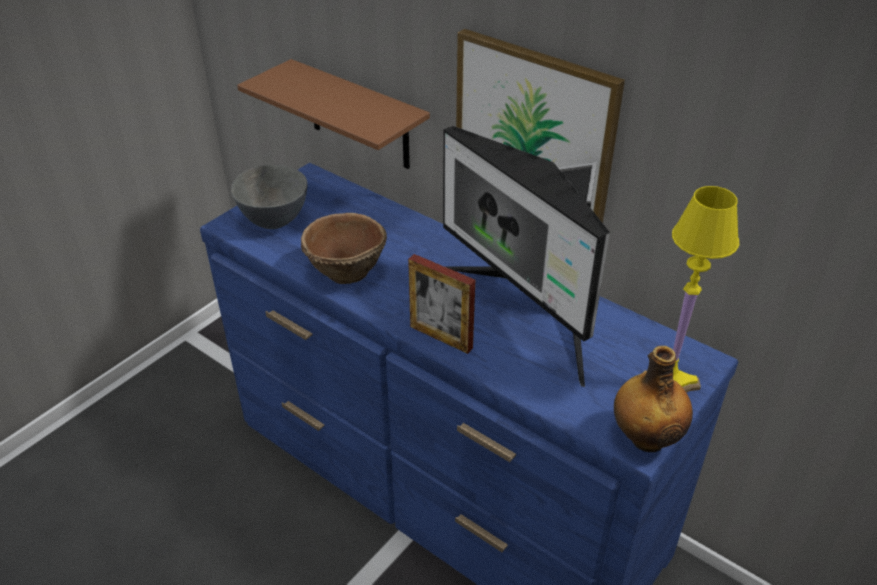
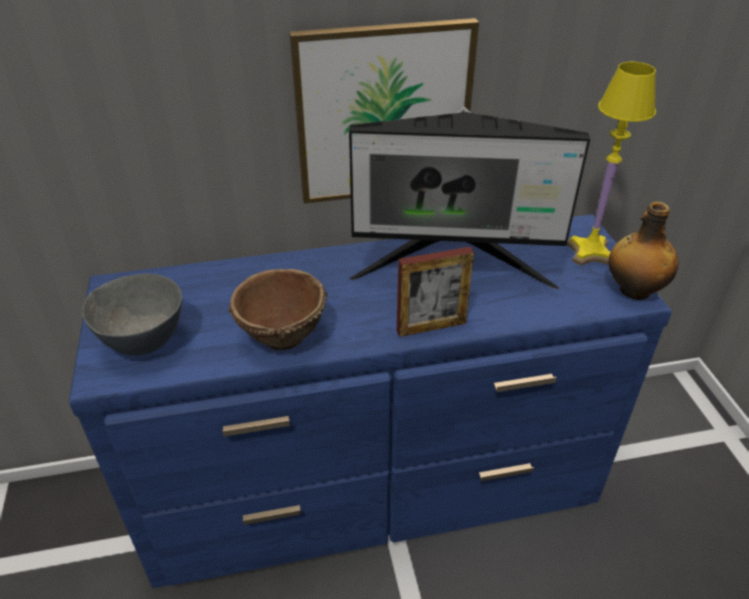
camera: 50 degrees left, 0 degrees up
(359, 116) = (151, 190): brown shelf -> none

